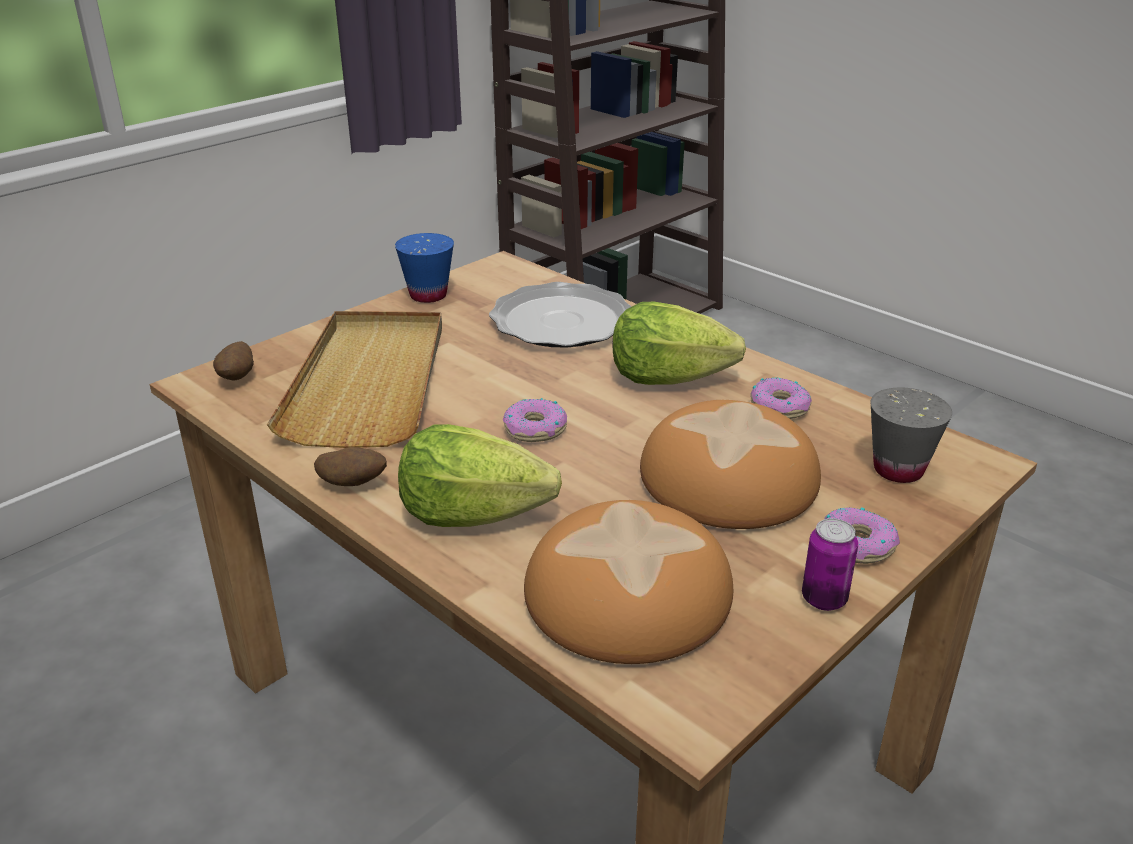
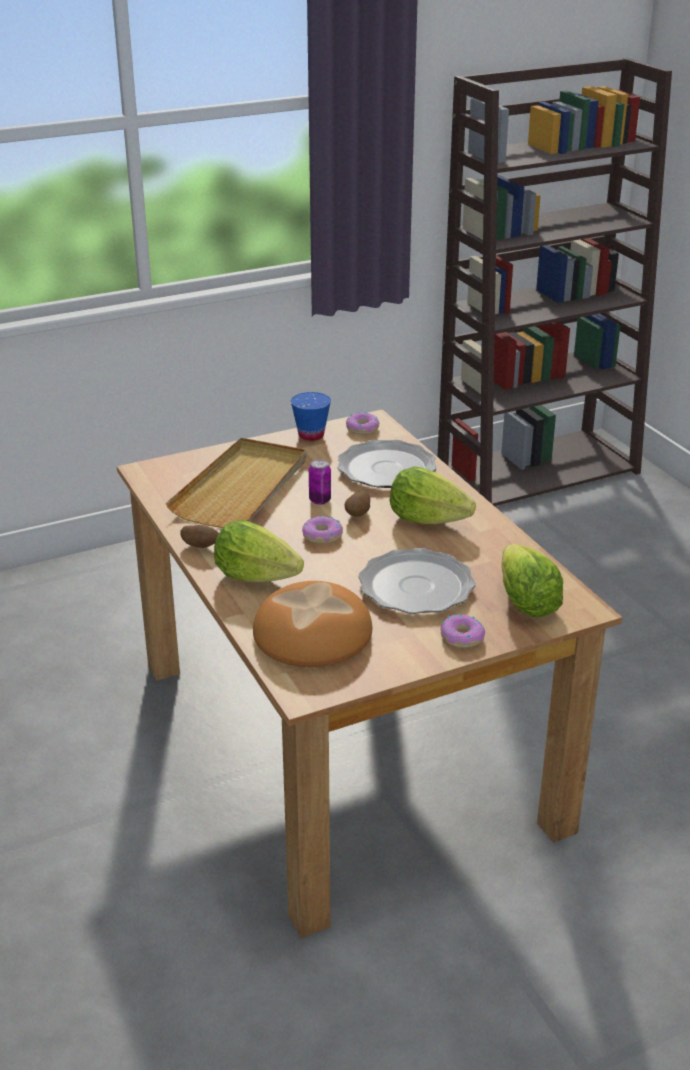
camera: 20 degrees right, 0 degrees up
(237, 378) = (167, 471): potato -> potato (358, 515)
(726, 478) = (415, 586): bread -> plate
(779, 407) = (484, 551): donut -> donut (363, 428)
(824, 599) = (418, 659): can -> can (320, 500)
(898, 470) = (526, 603): grey cup -> lettuce

